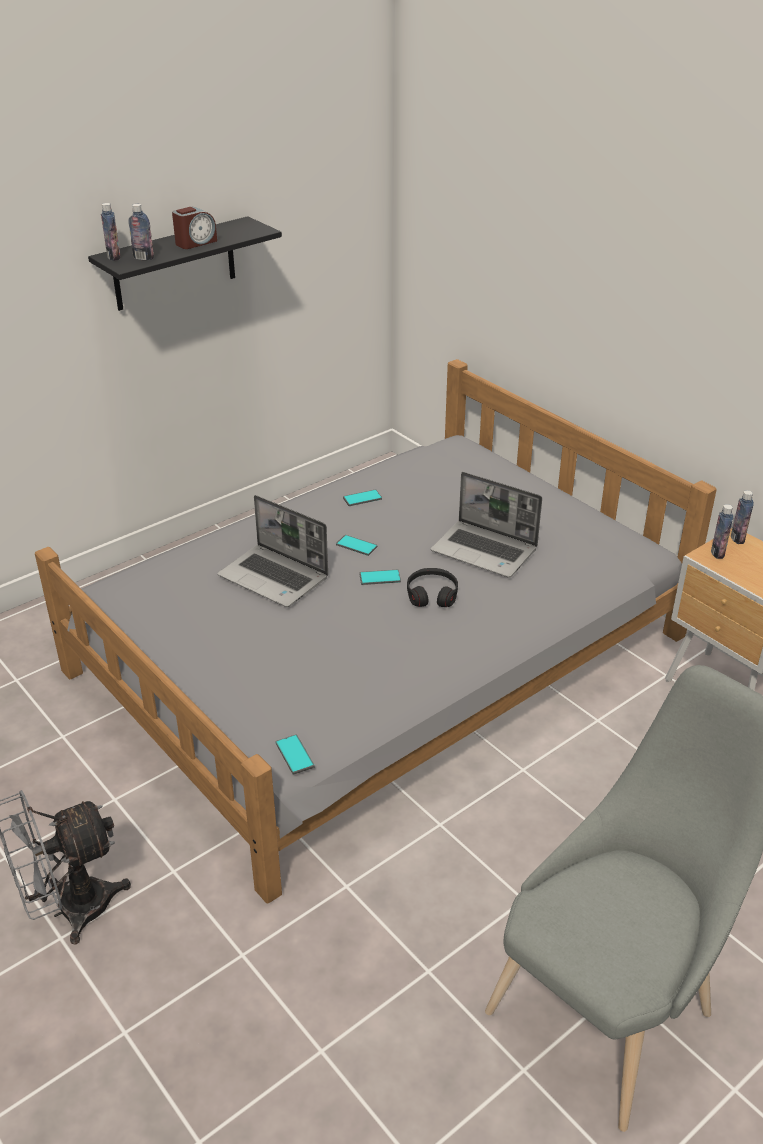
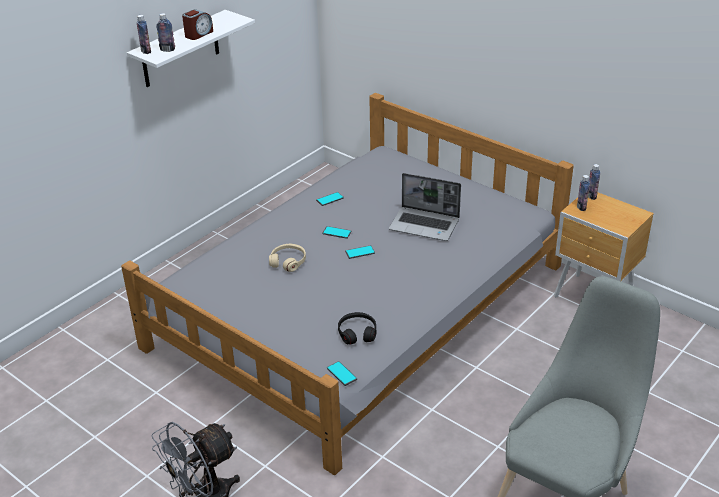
camera: 10 degrees left, 0 degrees up
(174, 264) = (180, 49): black shelf -> white shelf
(275, 577) = (288, 261): laptop -> beige headphones
(432, 594) = (398, 259): black headphones -> black headphones (357, 333)

